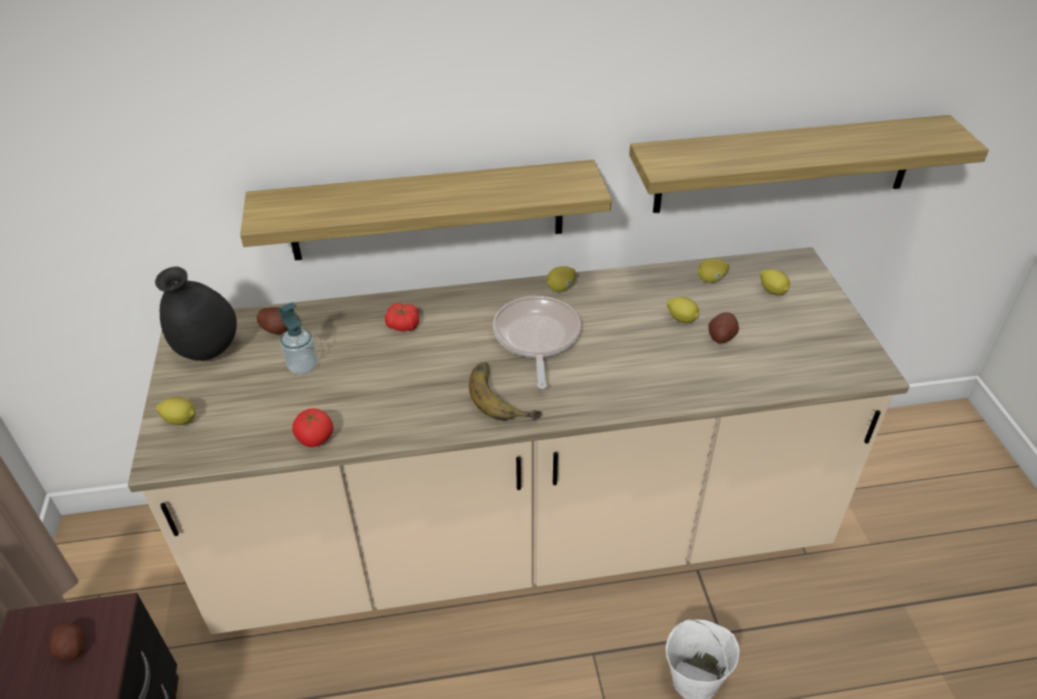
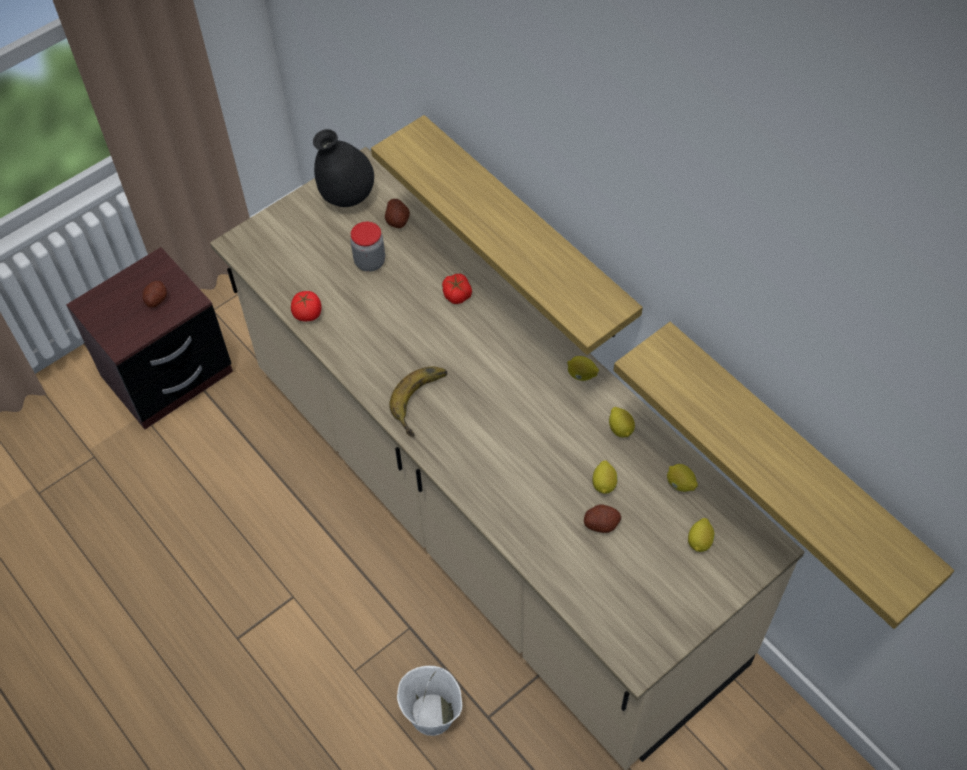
camera: 60 degrees right, 15 degrees up
(181, 420) = (276, 229): lemon -> lemon (620, 429)
(303, 367) = (370, 262): soap dispenser -> jar
(536, 338) = (504, 390): frying pan -> none

